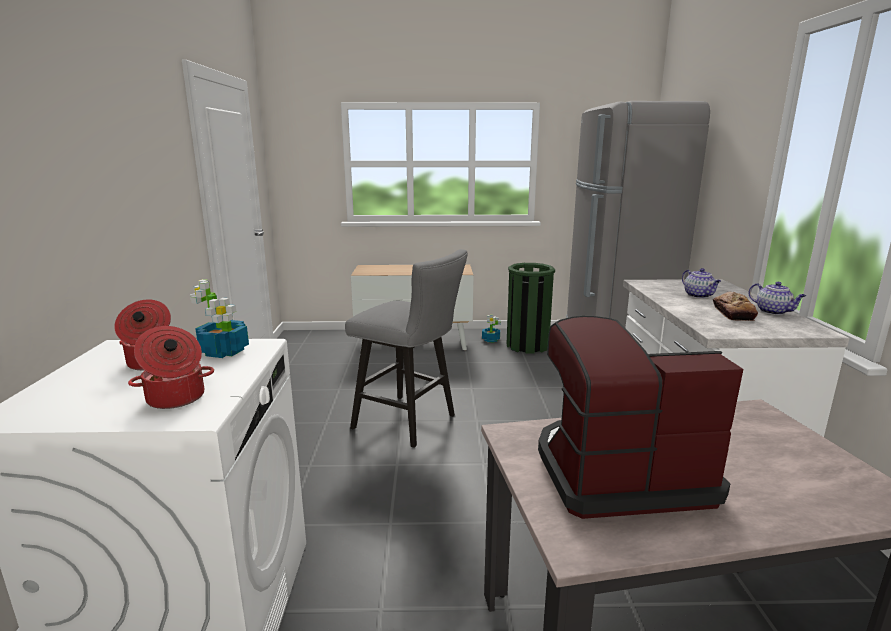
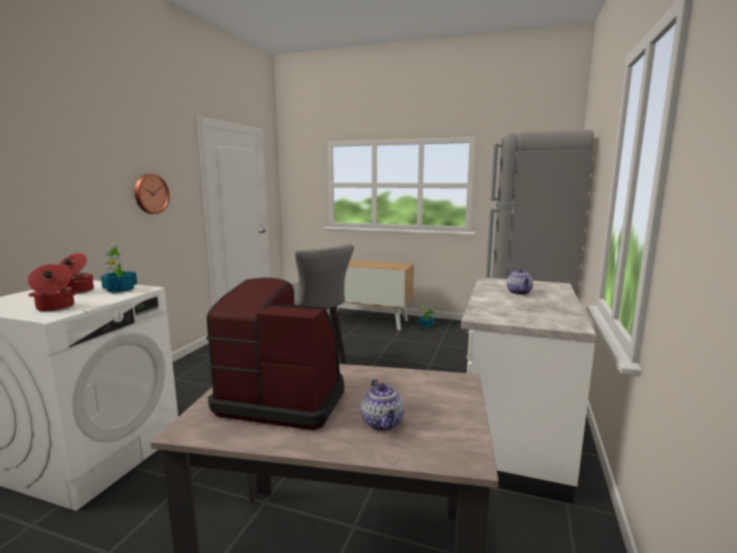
camera: 20 degrees right, 5 degrees down
(147, 187) = (150, 194): none -> wall clock
(527, 345) = (452, 333): green trash can -> none
(733, 313) = (522, 306): bread -> none
(773, 312) = (563, 309): teapot -> teapot (383, 423)

